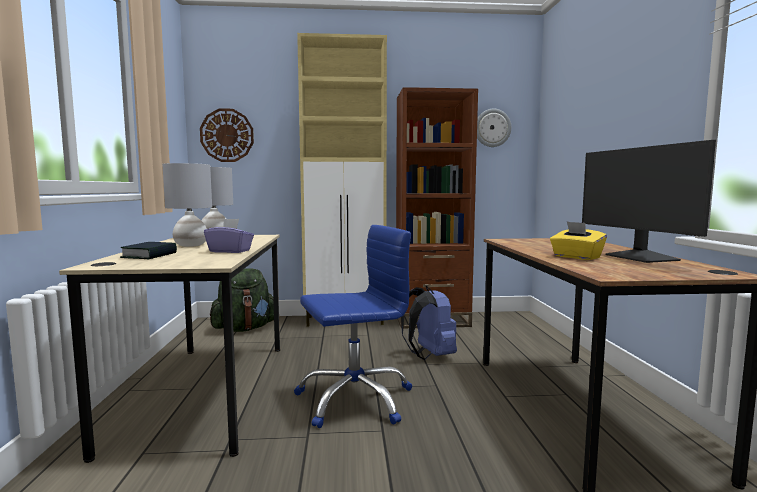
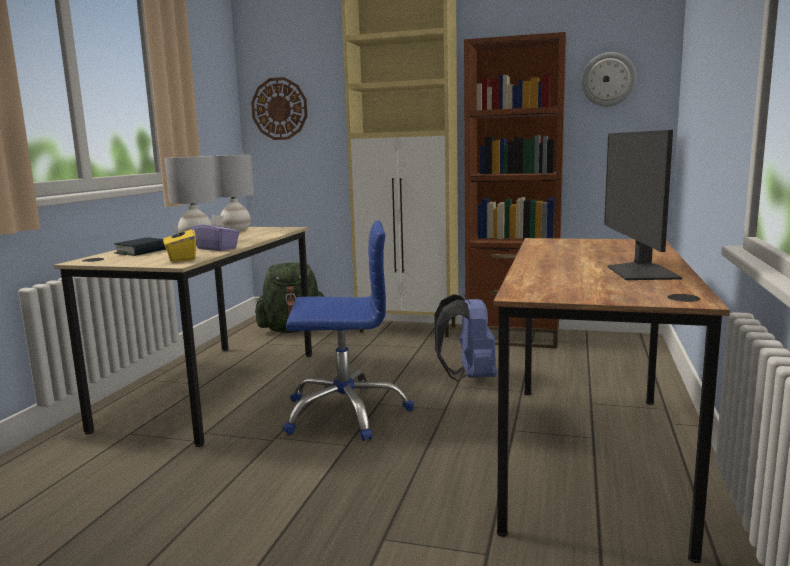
camera: 20 degrees right, 5 degrees up
(576, 257) = (559, 269): yellow tissue box -> yellow tissue box (181, 258)

